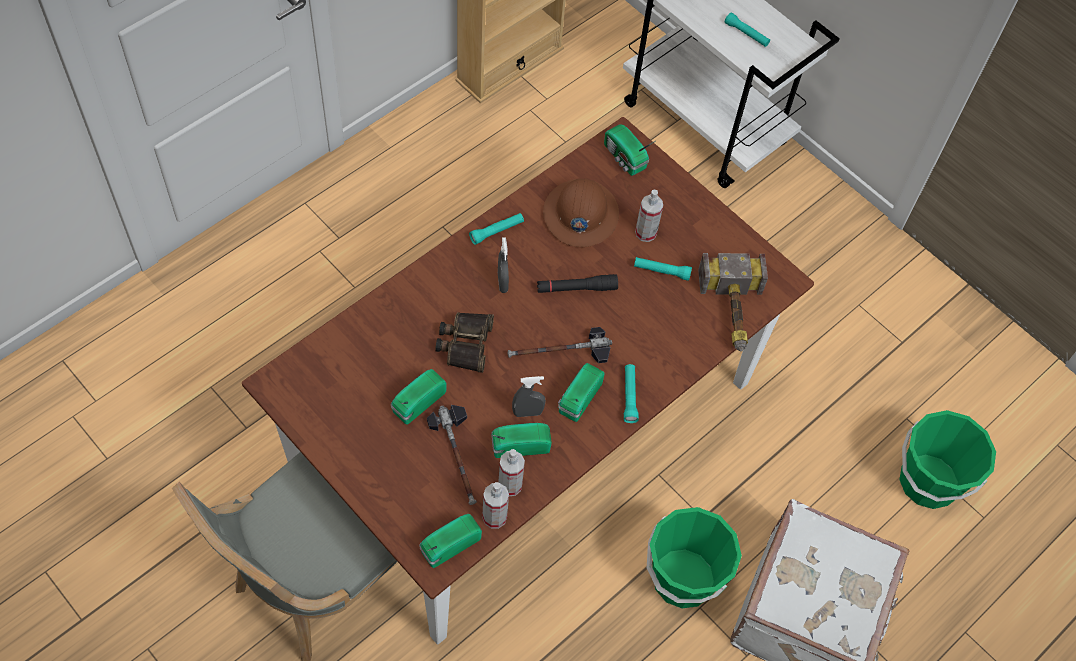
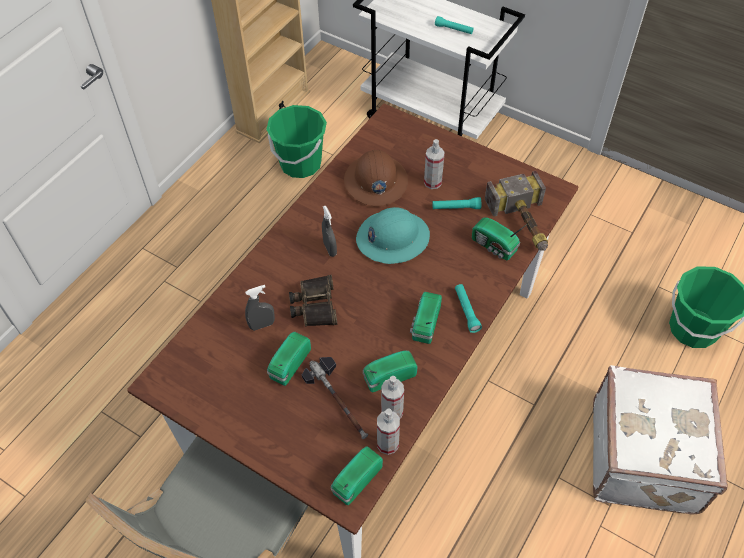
camera: 10 degrees left, 5 degrees down
(496, 231) = (312, 211): turquoise flashlight -> none
(527, 412) = (386, 347): grey spray bottle -> grey spray bottle (262, 325)
(559, 352) = (396, 291): hammer -> none
(576, 288) = (392, 238): black flashlight -> turquoise hard hat
(624, 158) = (396, 132): radio -> radio (494, 247)
(683, 579) = (536, 458): green bucket -> green bucket (300, 164)

